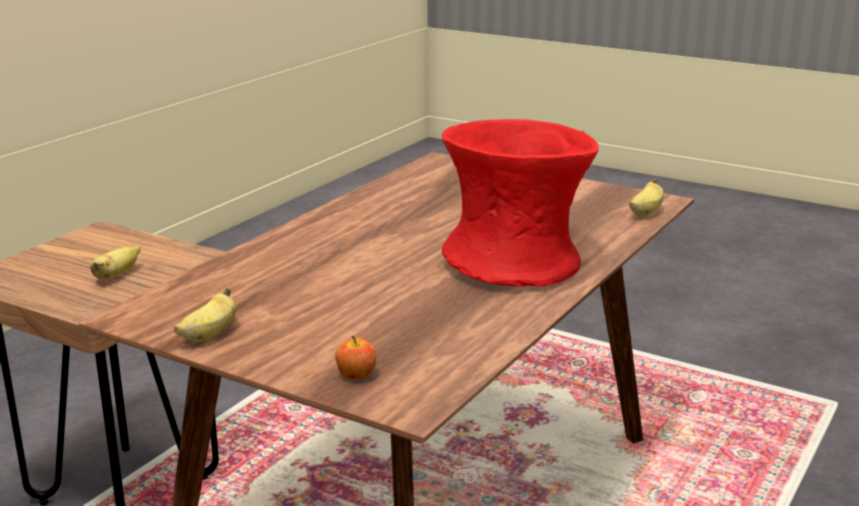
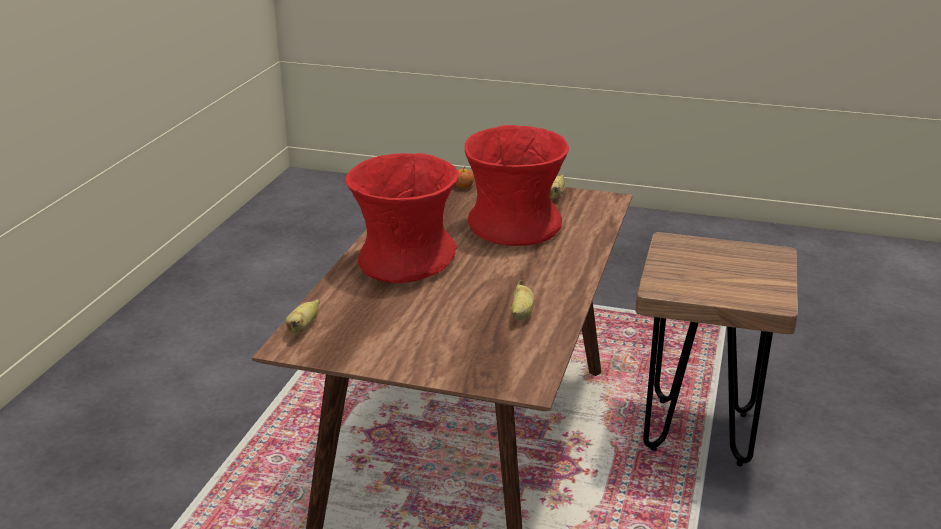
camera: 165 degrees right, 5 degrees up
(116, 275) = (695, 265): banana -> banana (521, 314)
(330, 290) = (514, 226): none -> red vase

